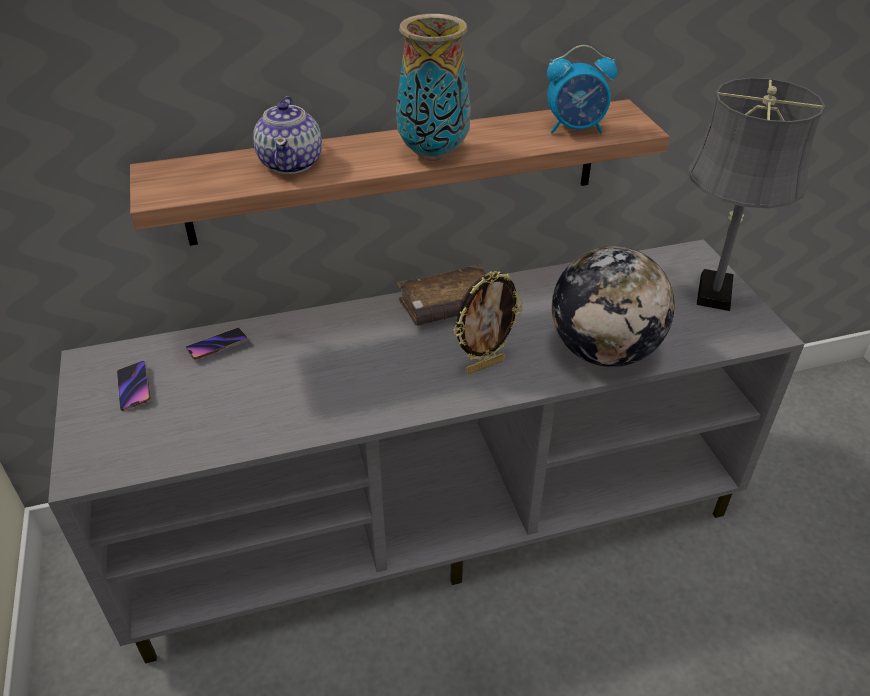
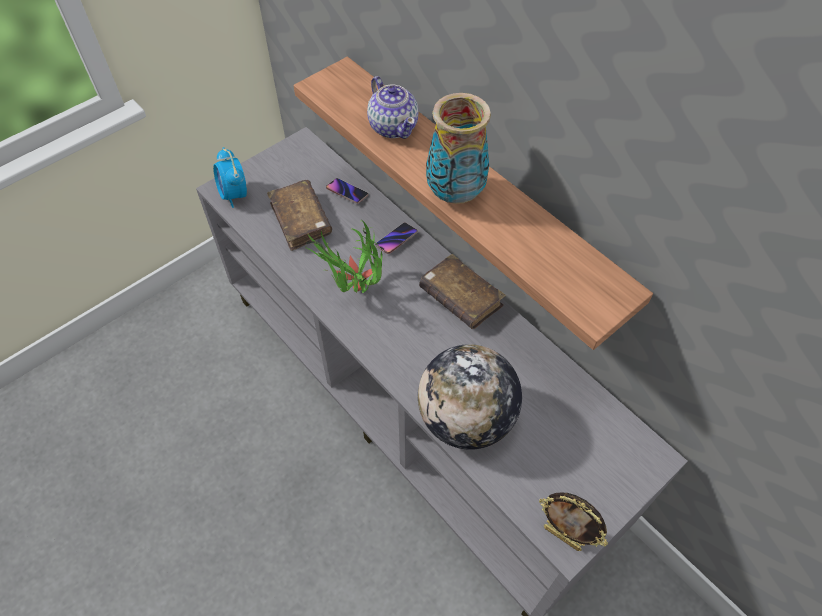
camera: 65 degrees right, 15 degrees up
(134, 388) = (292, 174): phone -> phone (396, 239)
(224, 401) = (301, 220): none -> brown book
(291, 163) = (393, 126): teapot -> teapot turned 90 degrees counterclockwise
(381, 386) = (354, 293): none -> potted plant
(484, 365) = (407, 344): picture frame -> picture frame (562, 537)
(576, 129) = (559, 269): alarm clock -> alarm clock (234, 195)
(715, 288) = (609, 487): grey table lamp -> none

